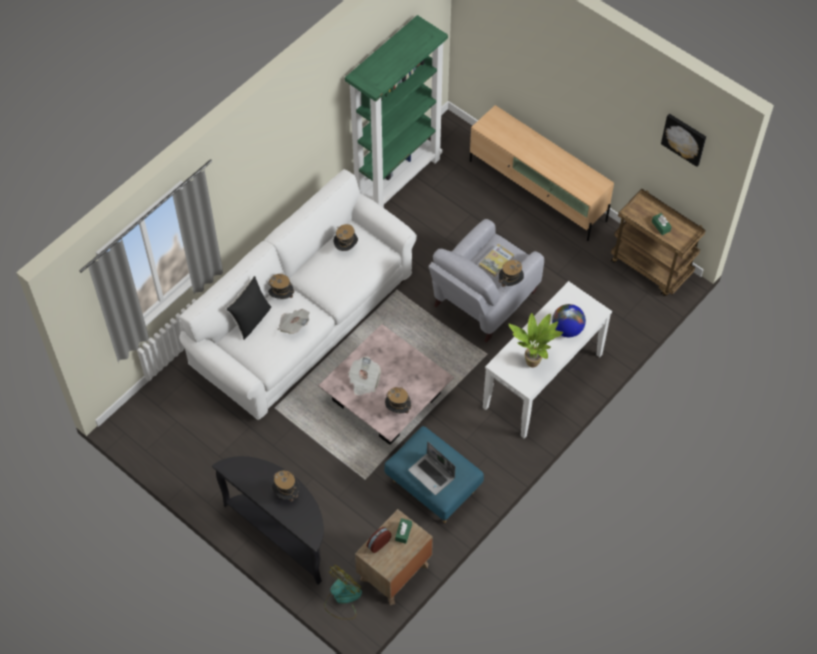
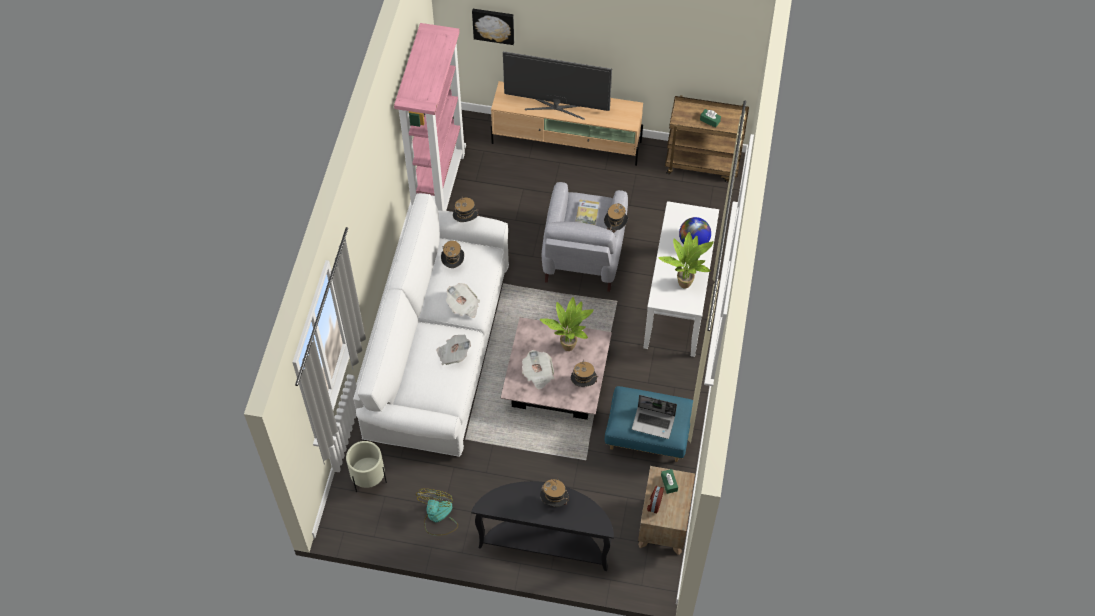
camera: 30 degrees left, 0 degrees up
(173, 400) = (368, 479): none -> beige planter
(251, 320) = (411, 368): black pillow -> none
(281, 297) = (424, 334): hat -> hat (466, 220)
(330, 288) = (463, 306): none -> newspaper
(342, 599) = (635, 571): fan -> fan (438, 517)
(397, 178) = (438, 186): green bookcase -> pink bookcase
(408, 369) = (568, 345): none -> potted plant
(531, 151) = (556, 107): none -> television
(684, 138) = (713, 31): picture -> picture (493, 25)

